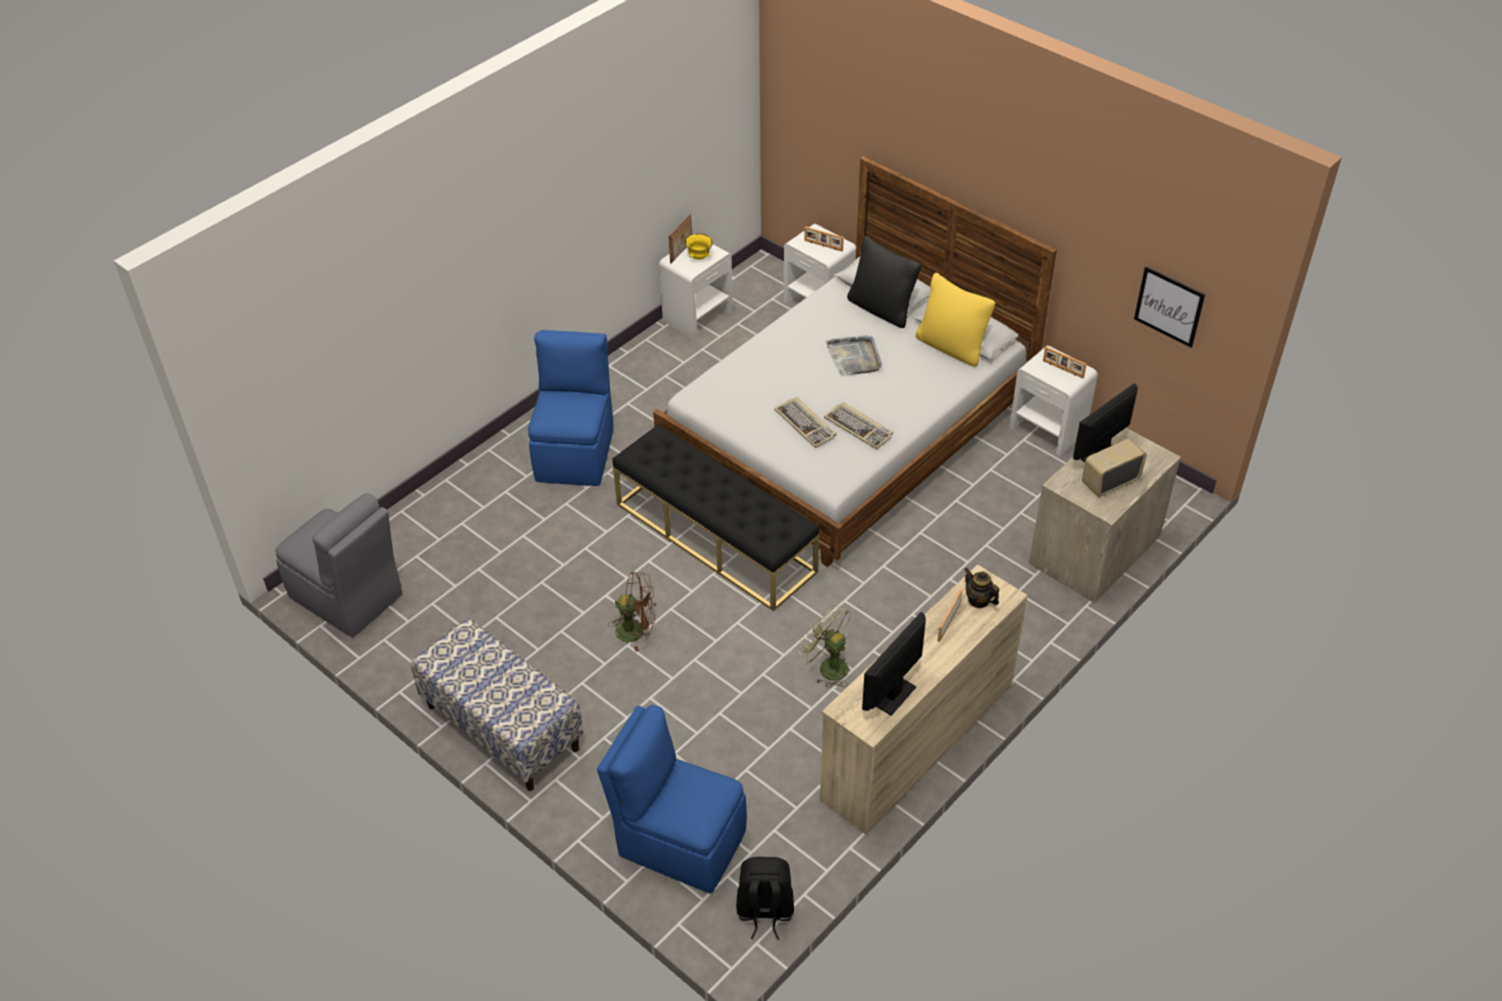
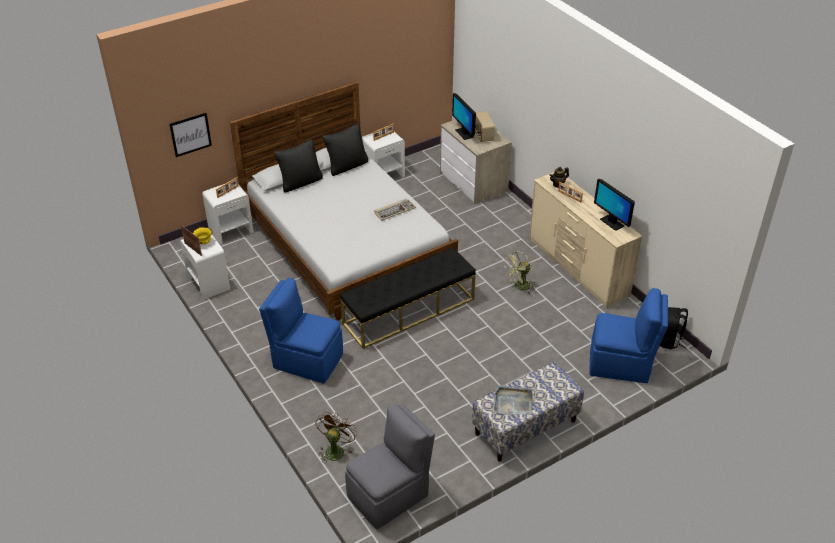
camera: 75 degrees left, 5 degrees down
(636, 631) = (469, 357): brown fan -> brown fan (335, 449)
(679, 841) = (621, 364): blue chair -> blue chair turned 120 degrees counterclockwise
(806, 424) = (382, 228): keyboard -> none
(854, 357) = (337, 200): grey tray -> grey tray (513, 402)
(952, 347) = (346, 166): yellow pillow -> black pillow
(1169, 306) = (413, 65): picture -> picture (190, 134)

